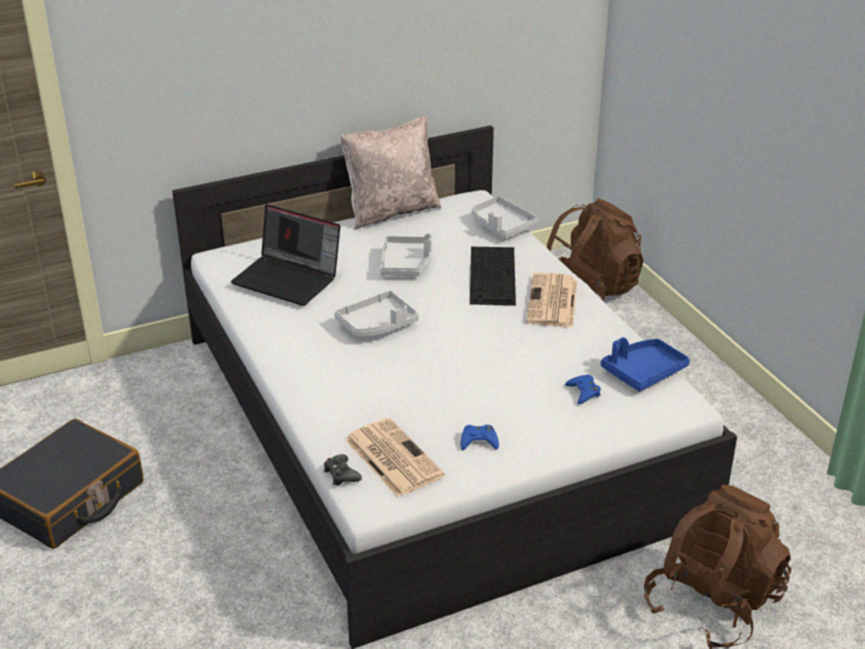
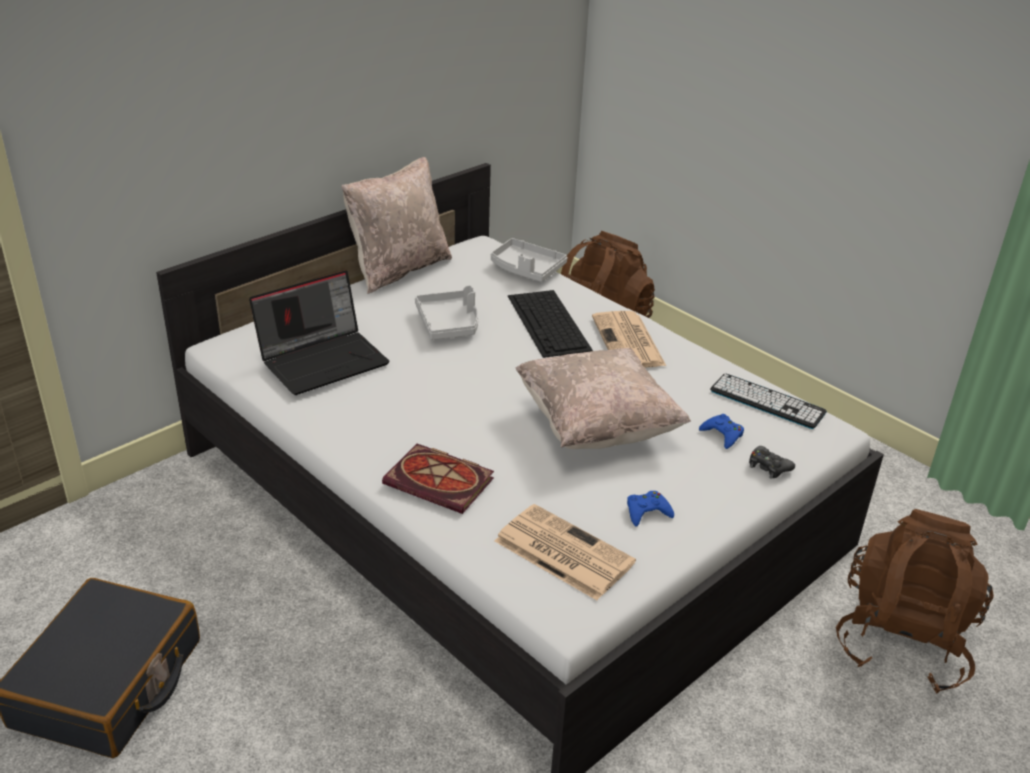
camera: 20 degrees left, 0 degrees up
(289, 279) = (323, 359): laptop -> laptop turned 45 degrees counterclockwise
(329, 389) = (442, 482): none -> book
(341, 474) = (514, 586): black game controller -> black game controller (768, 467)
(377, 324) = (455, 396): grey tray -> none
(479, 367) = (596, 426): none -> beige pillow
(643, 372) = (767, 401): blue tray -> keyboard

